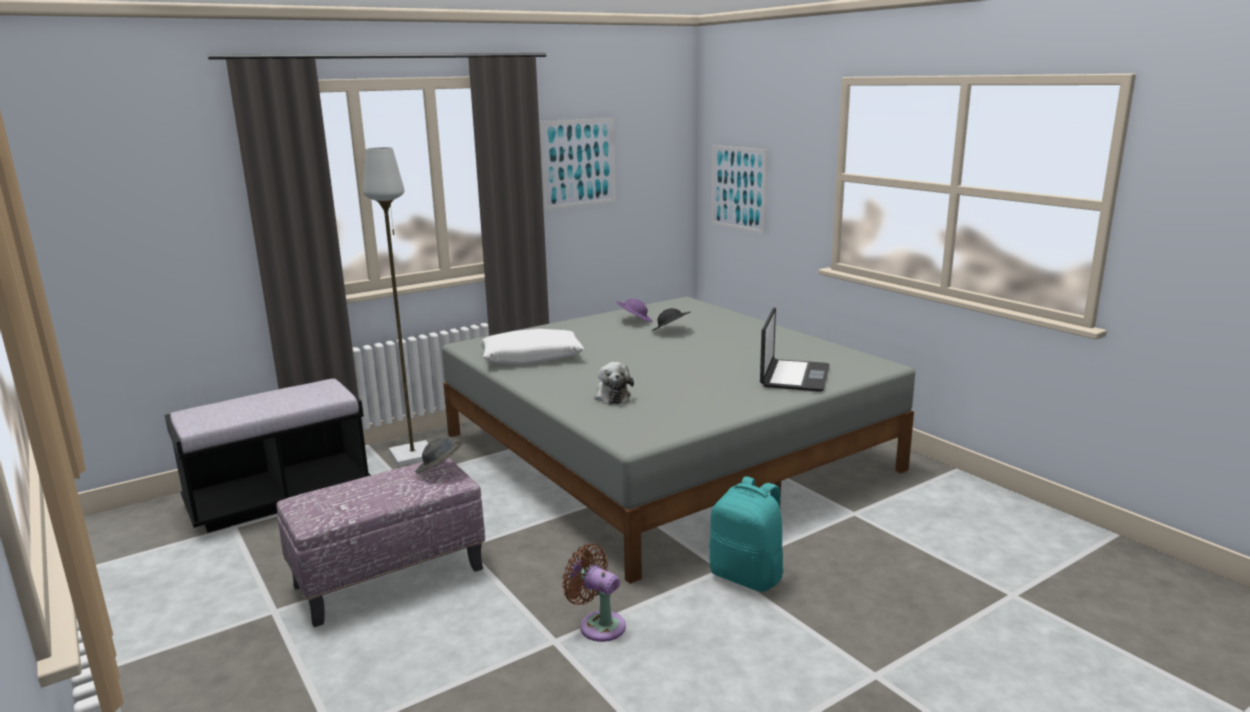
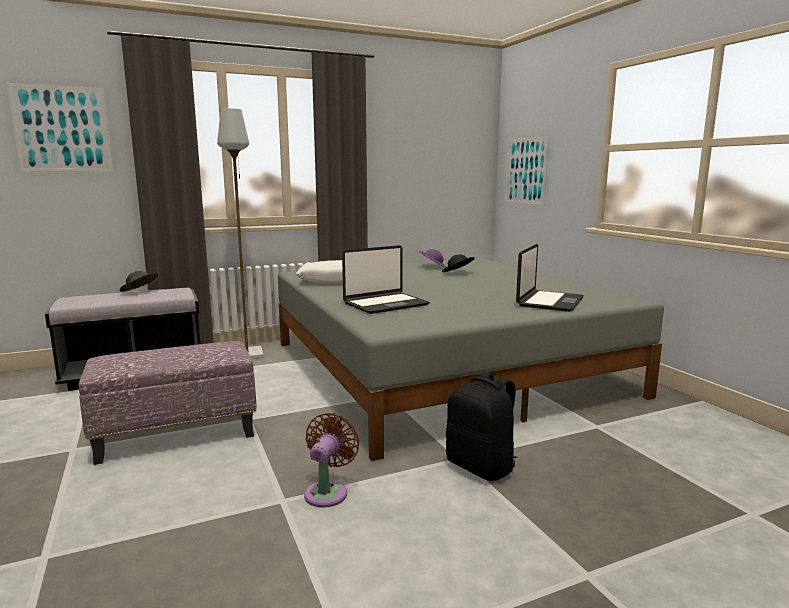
camera: 10 degrees right, 5 degrees down
(442, 469) = (228, 347): grey hat -> grey hat (139, 292)
(578, 163) = (399, 145): picture -> picture (62, 129)
(598, 625) = (328, 491): brown fan -> brown fan turned 60 degrees clockwise
(612, 396) = (385, 304): plush toy -> laptop
(747, 576) = (481, 467): turquoise backpack -> black backpack

